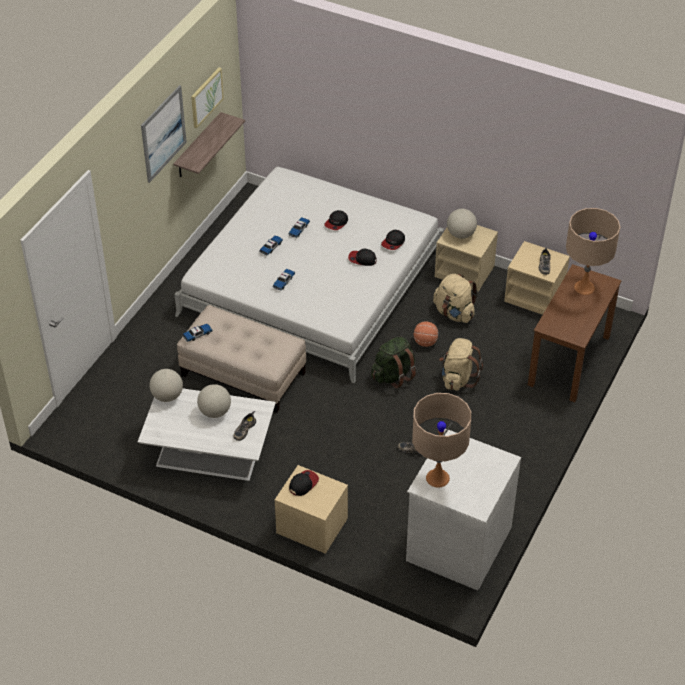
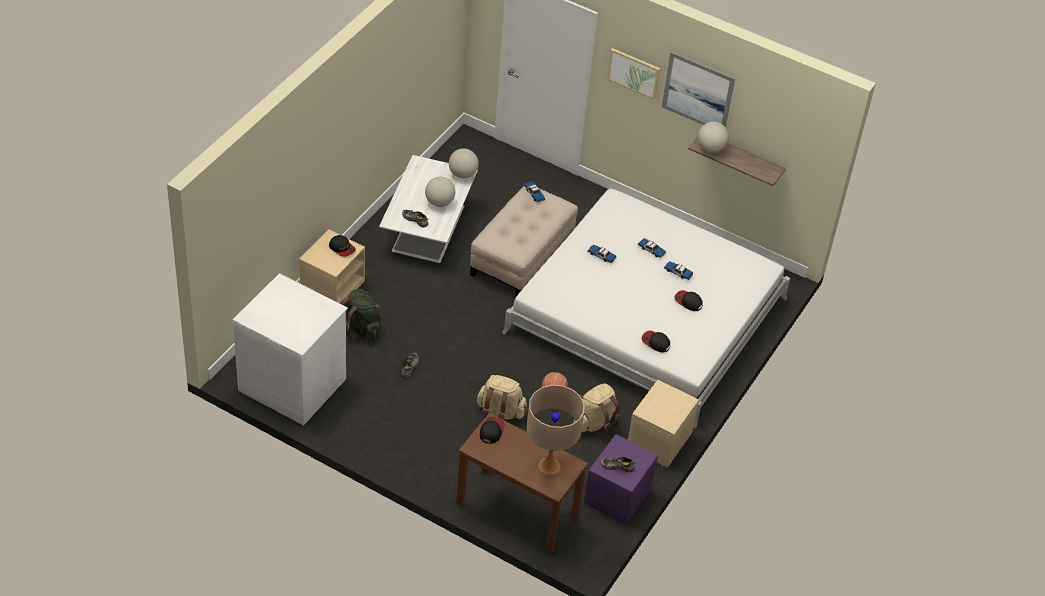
camera: 90 degrees right, 0 degrees up
(206, 97) = (770, 131): picture -> picture (634, 73)
(362, 259) = (632, 317): cap -> cap (491, 431)
(393, 375) = (509, 363): green backpack -> green backpack (361, 328)
(437, 478) = (289, 294): beige table lamp -> none
(461, 234) = (669, 401): globe -> globe (710, 148)
(535, 296) = (618, 497): beige nightstand -> purple nightstand

